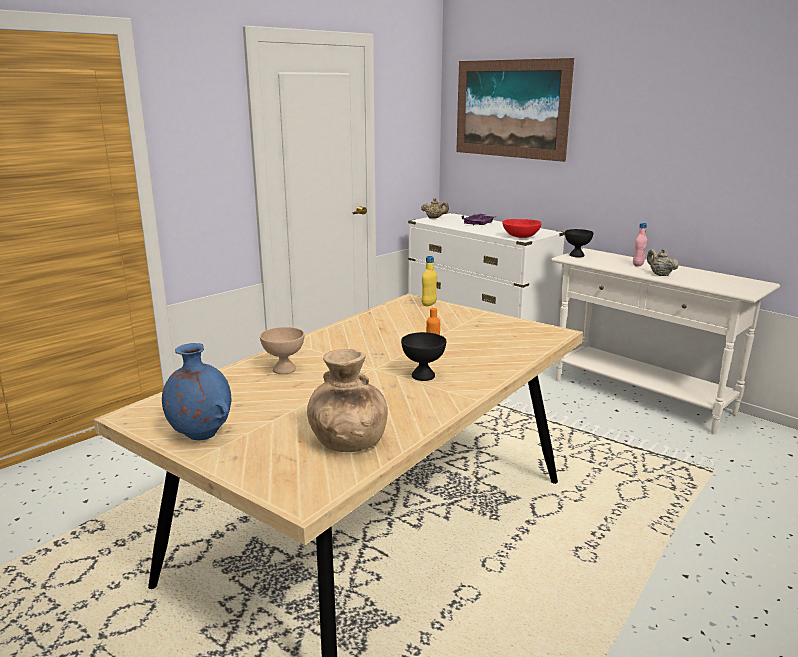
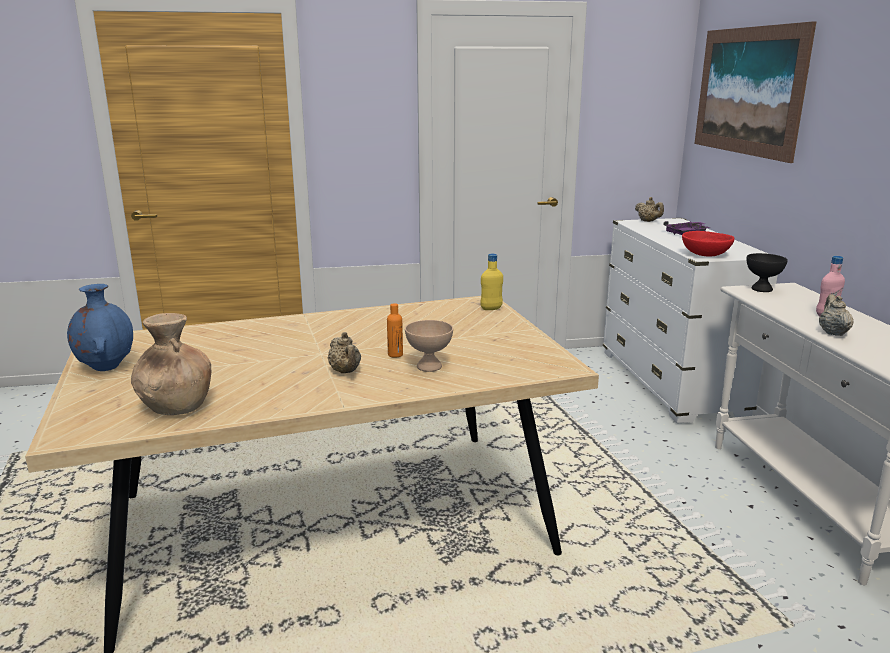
camera: 35 degrees right, 0 degrees up
(284, 369) = (255, 335): beige bowl -> beige bowl (430, 366)
(424, 376) = (345, 372): black bowl -> beige teapot

